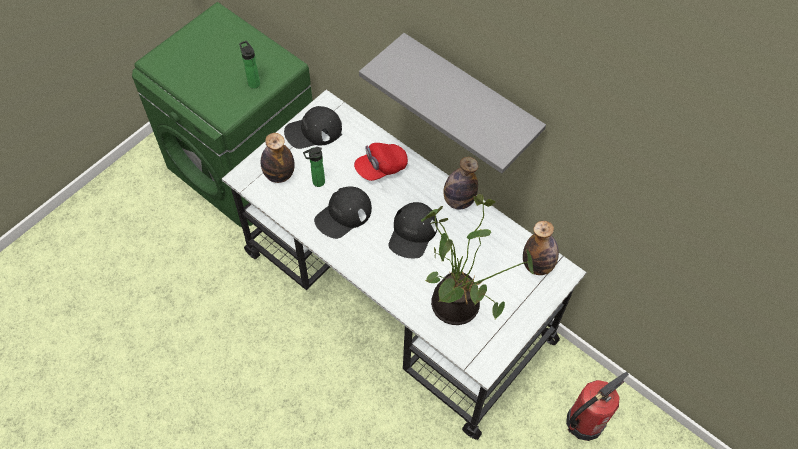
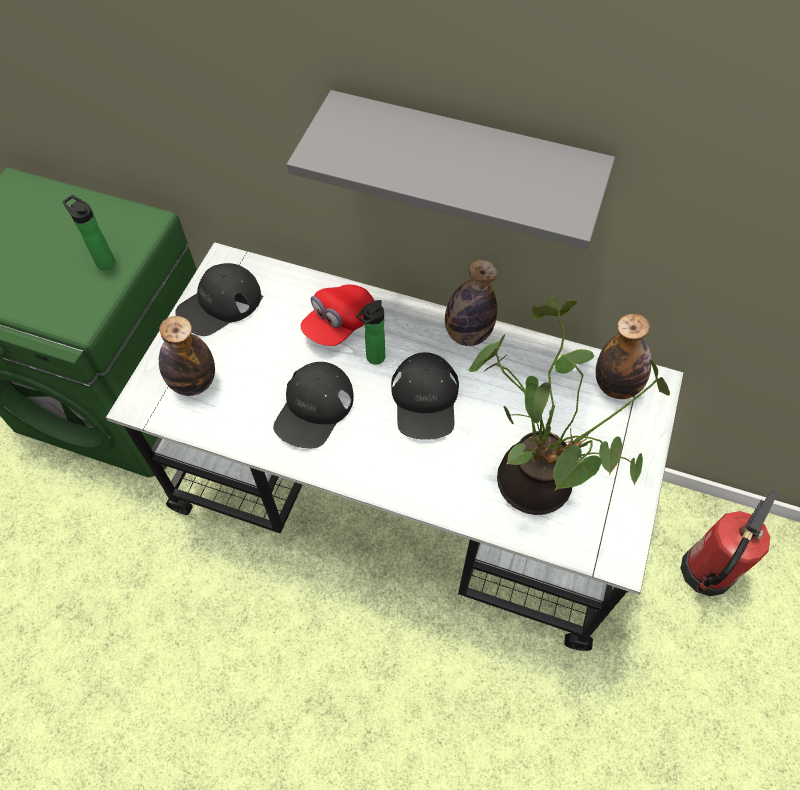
camera: 20 degrees left, 0 degrees up
(316, 182) = (255, 375): bottle -> bottle (373, 359)

